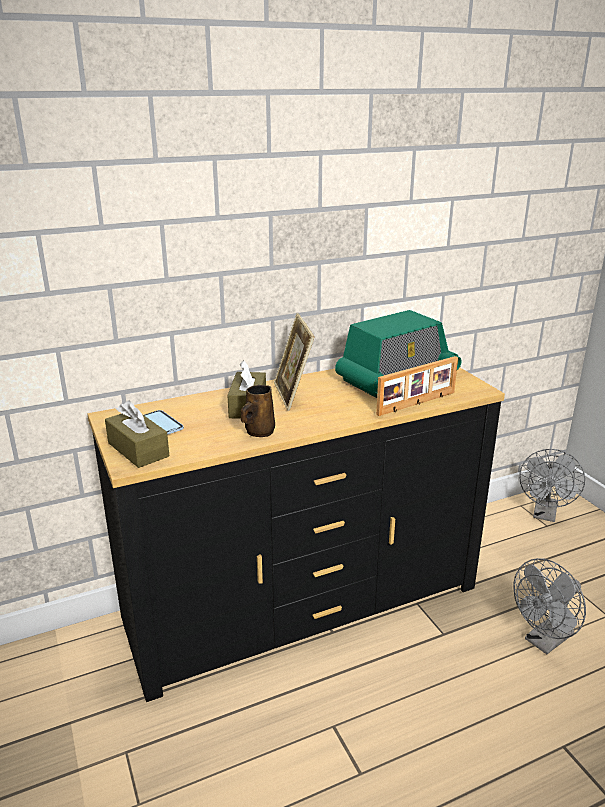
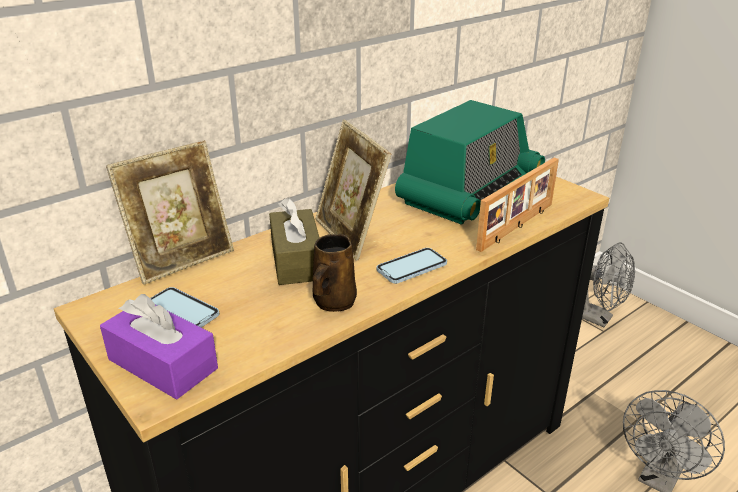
camera: 15 degrees left, 5 degrees up
(138, 449) = (163, 364): brown tissue box -> purple tissue box
(175, 396) = (182, 259): none -> picture frame
(323, 419) = (411, 267): none -> phone
(545, 514) = (596, 318): grey fan -> grey fan turned 60 degrees counterclockwise

